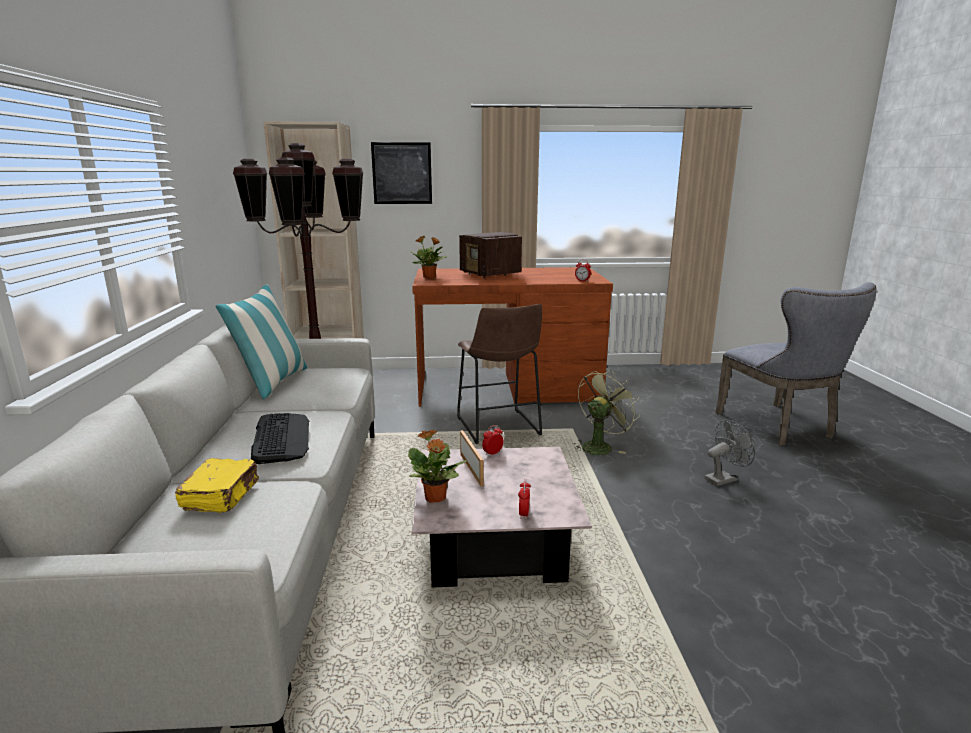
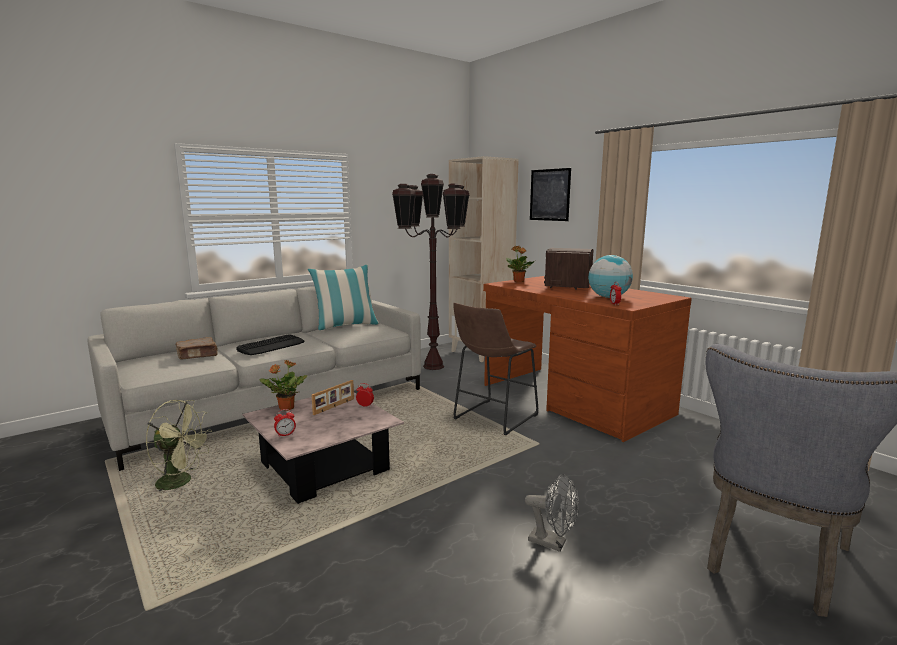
camera: 55 degrees right, 5 degrees down
(222, 496) = (198, 355): yellow book -> brown book
(554, 277) = (608, 297): none -> globe
(600, 446) = (525, 463): green fan -> green fan (181, 482)

